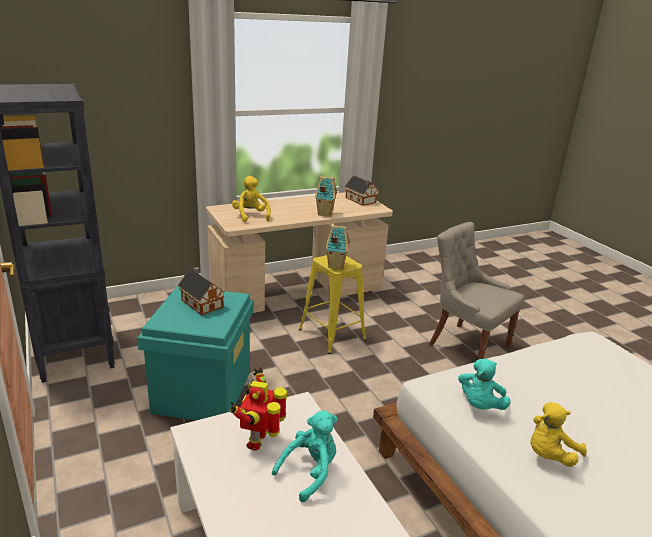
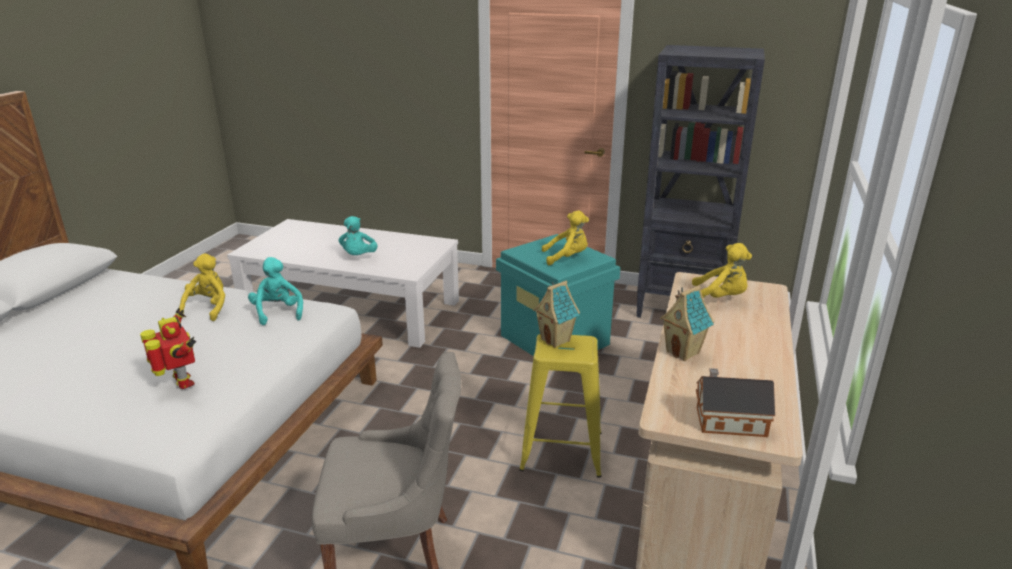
camera: 135 degrees right, 0 degrees up
(201, 303) = (567, 257): toy house -> yellow plush toy
(259, 440) = (404, 254): toy robot -> toy robot (181, 383)

